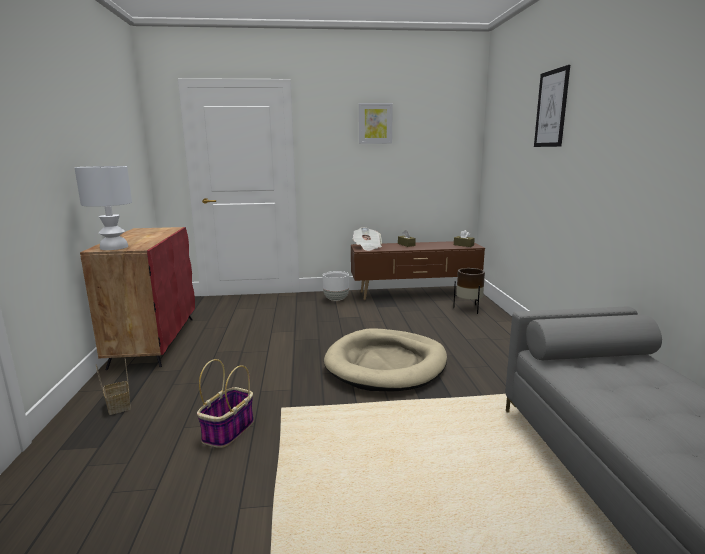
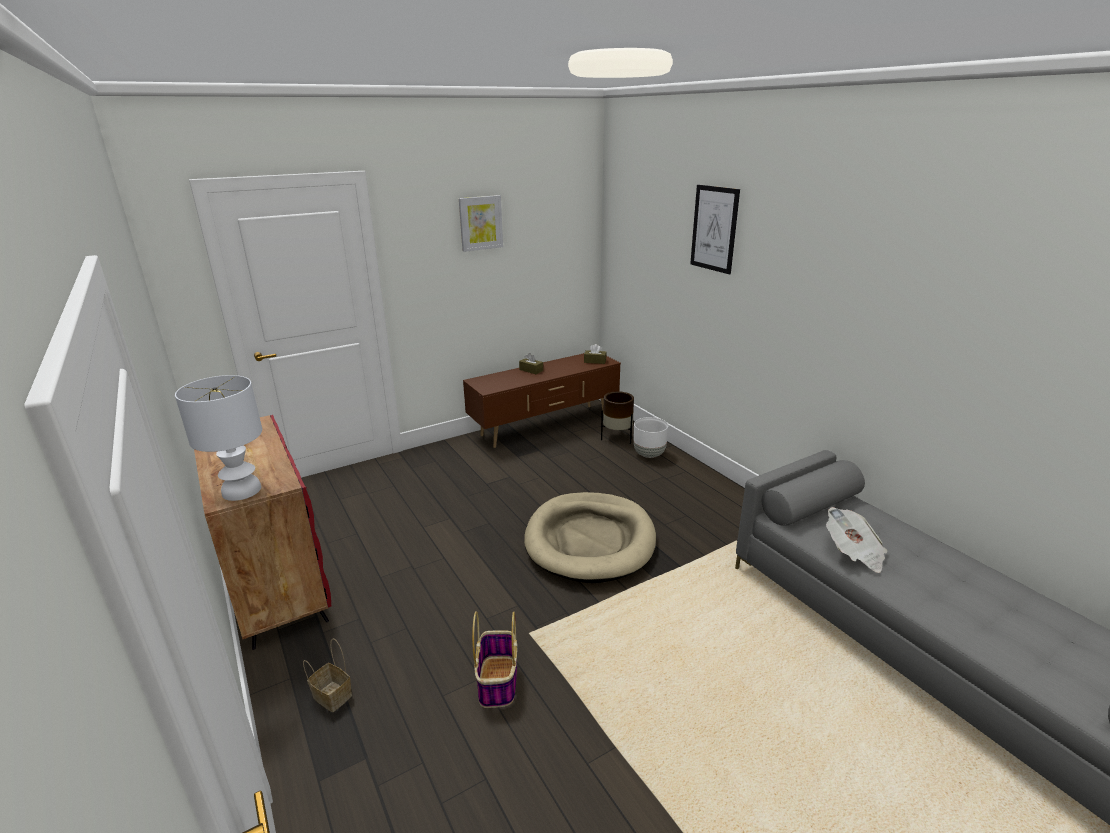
camera: 25 degrees left, 10 degrees up
(336, 299) = (459, 454): white planter -> white planter (648, 454)
(367, 247) = (490, 383): newspaper -> newspaper (853, 553)

